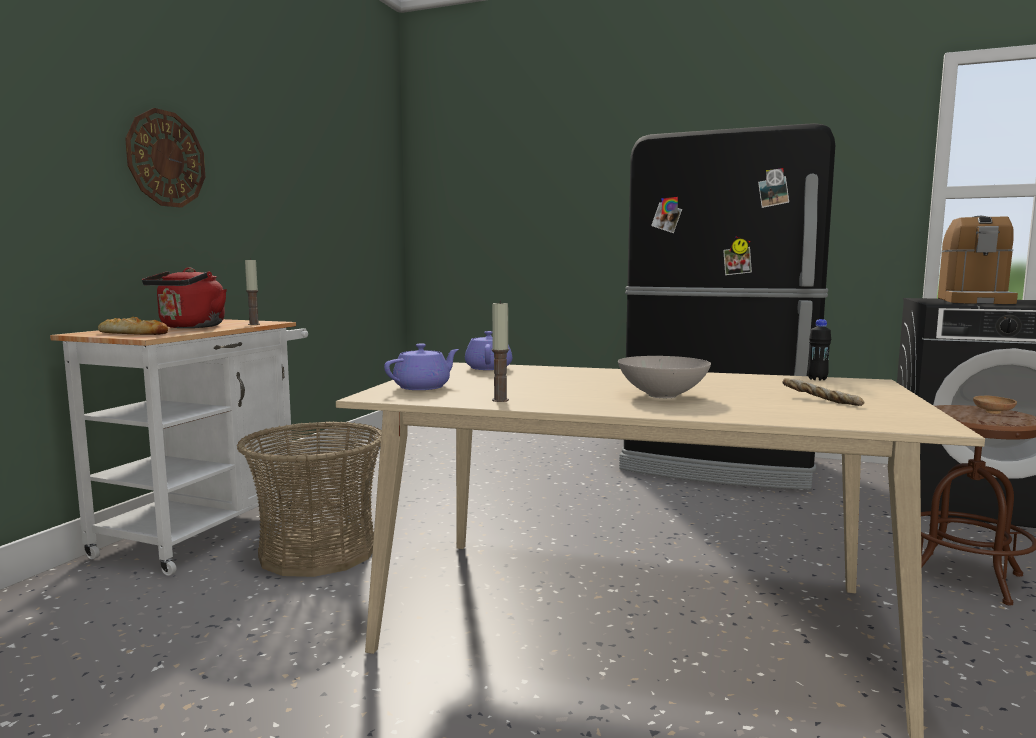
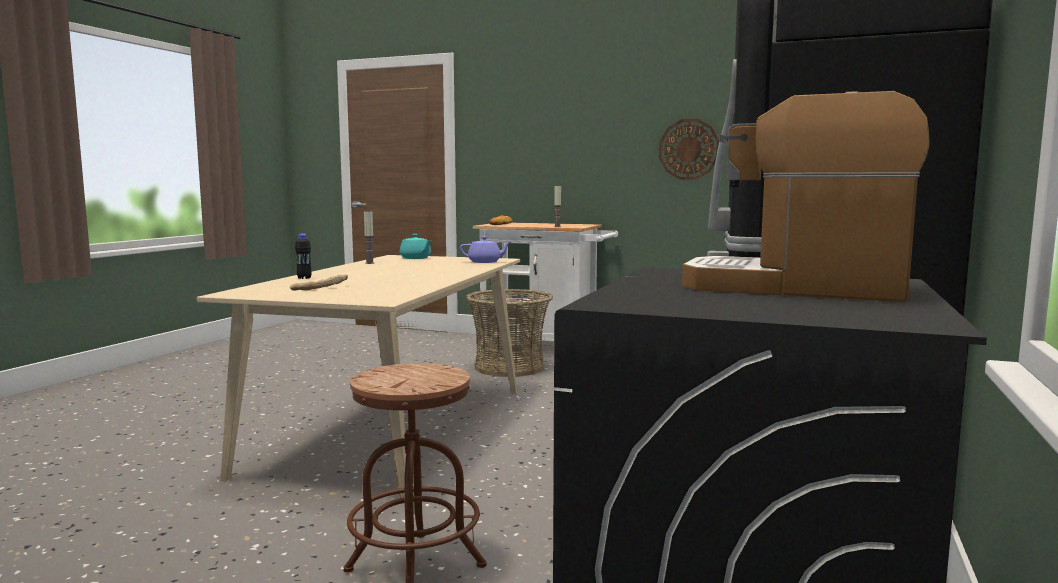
camera: 90 degrees right, 0 degrees up
(166, 159) = (577, 124): wall clock -> wall clock (689, 149)
(190, 327) = (537, 225): red kettle -> none
(423, 387) = (416, 258): purple teapot -> turquoise teapot
(663, 395) = (362, 275): white bowl -> none
(817, 379) = (403, 294): black bottle -> black bottle (304, 278)
(993, 412) = (417, 382): brown bowl -> none

